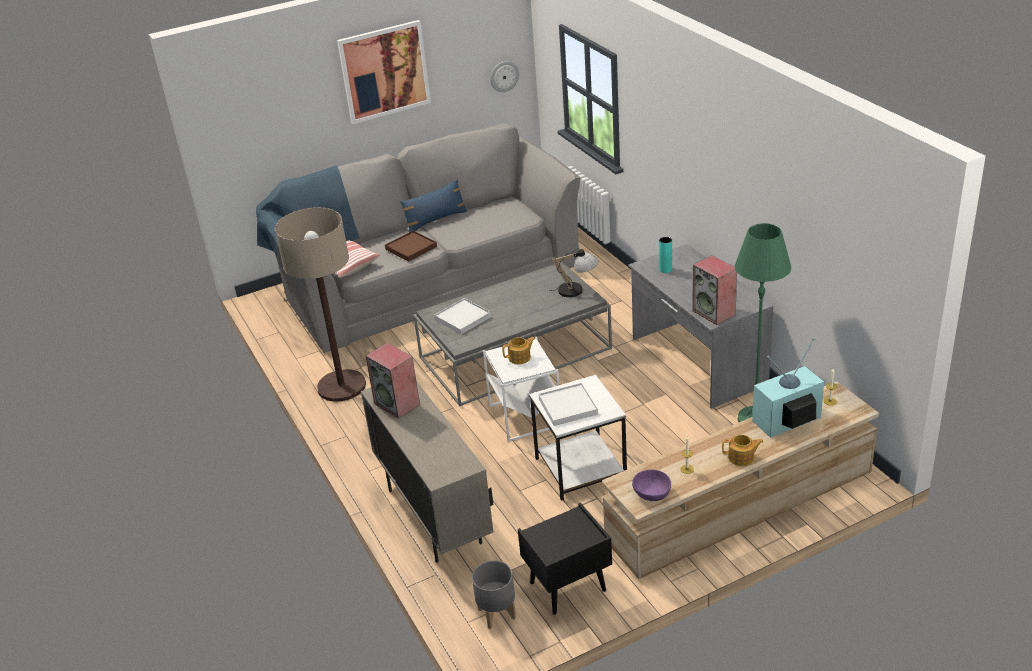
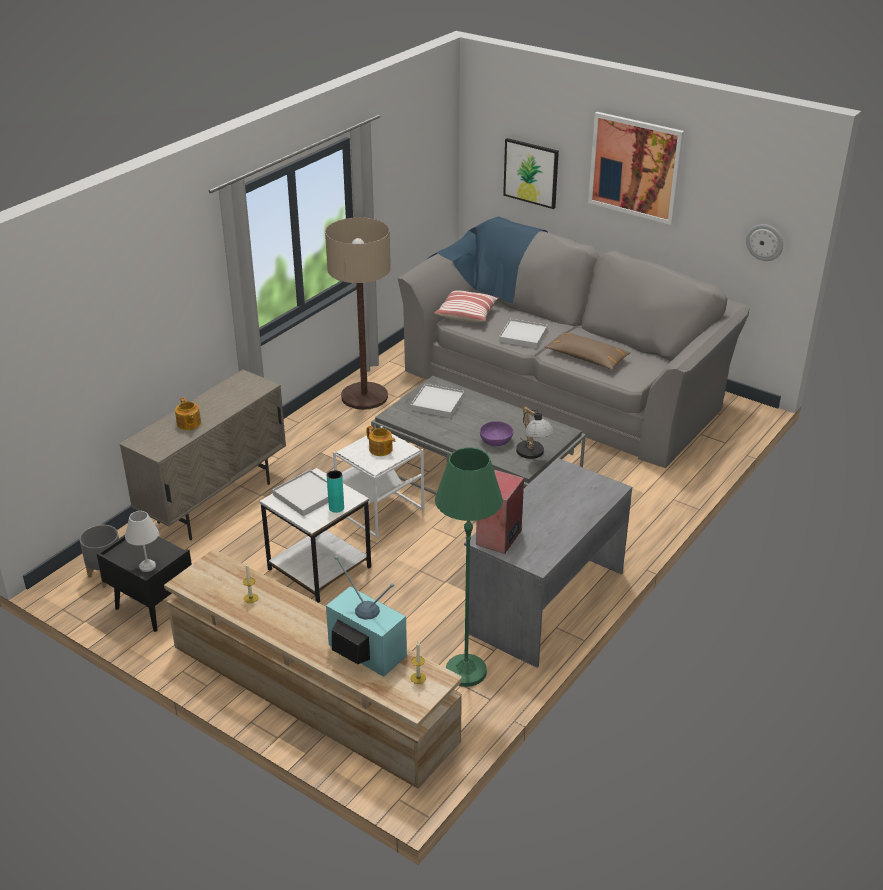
camera: 60 degrees right, 0 degrees up
(286, 128) = (531, 173): none -> picture
(398, 404) = (232, 392): speaker -> none
(411, 248) = (523, 336): brown tray -> white tray
(435, 220) = (587, 334): blue pillow -> none
(471, 229) = (587, 358): none -> brown pillow
(584, 535) = (147, 566): none -> white table lamp
(652, 493) = (204, 584): purple bowl -> purple bowl (496, 441)
(665, 269) = (564, 484): turquoise vase -> turquoise vase (336, 508)
(742, 458) = (284, 632): teapot -> teapot (188, 424)

